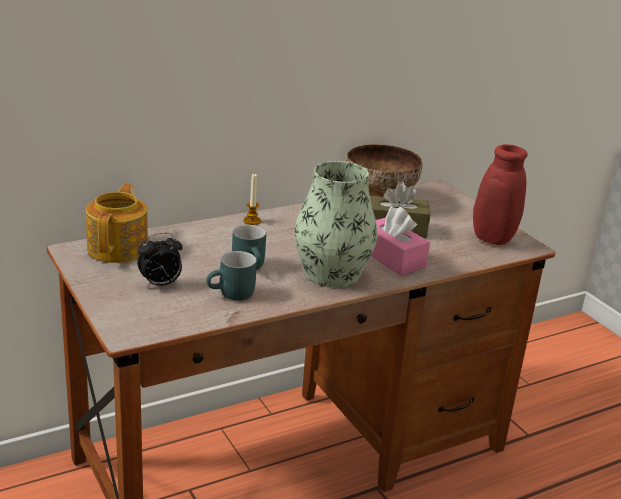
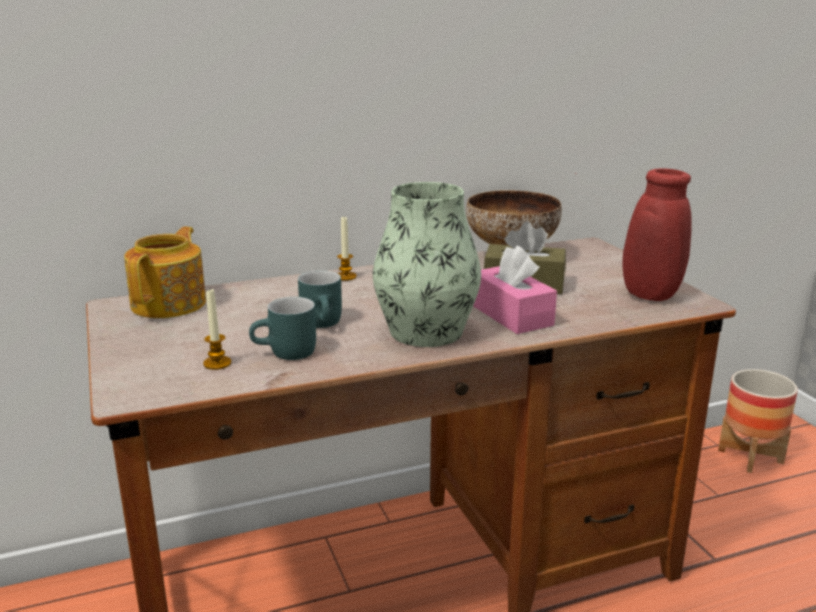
camera: 10 degrees right, 5 degrees down
(160, 284) = (200, 341): alarm clock -> none
(182, 304) = (217, 363): none -> candle
(553, 351) = (750, 456): none -> planter

